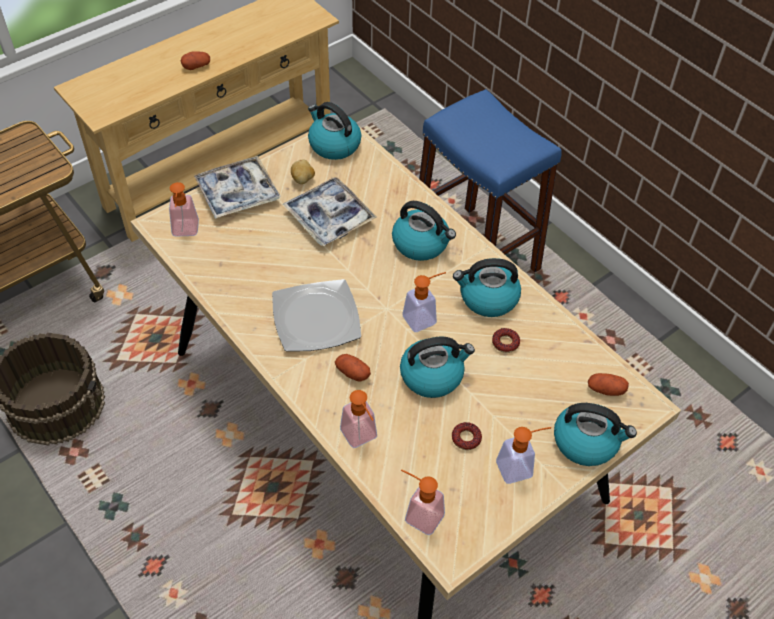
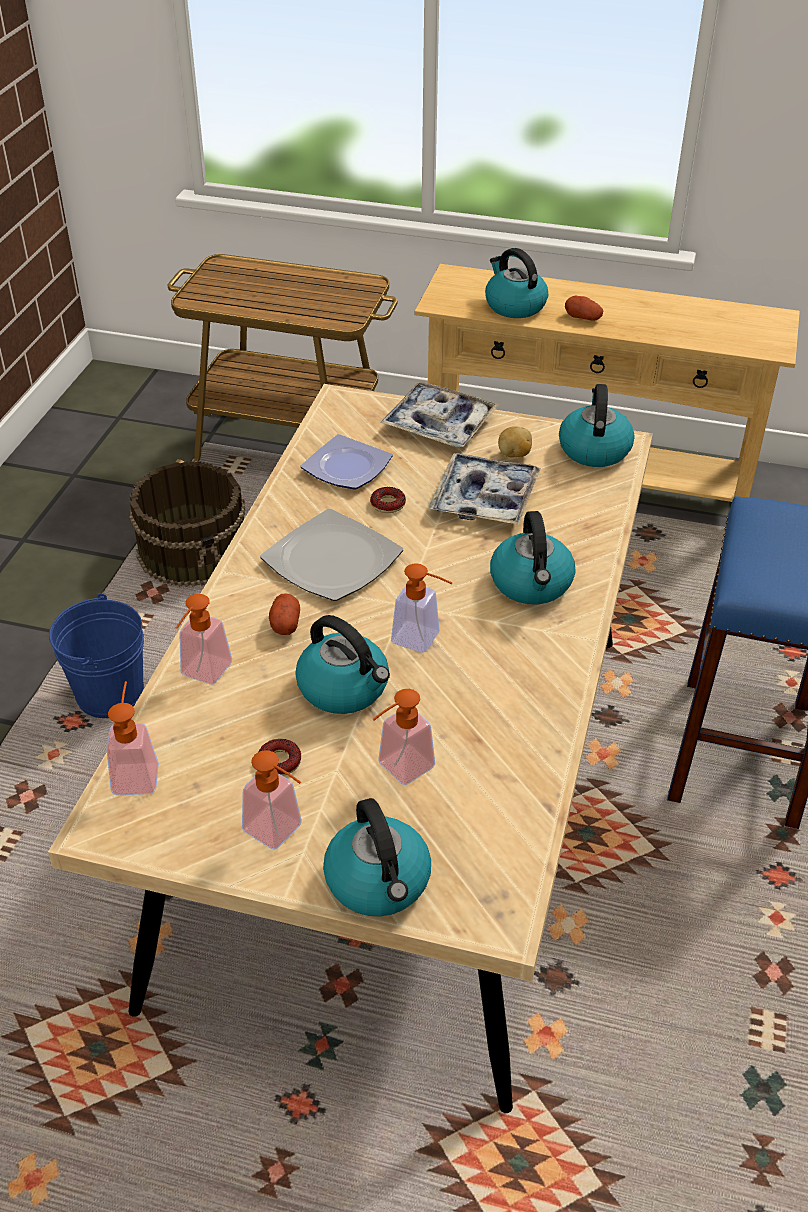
camera: 55 degrees right, 10 degrees down
(149, 530) = (110, 695): none -> blue bucket
(185, 232) = (348, 420): soap dispenser -> soap dispenser (399, 770)
(232, 260) = (346, 466): none -> plate
(487, 298) = (512, 679): kettle -> kettle (514, 305)
(505, 343) = (459, 728): donut -> donut (388, 504)
(605, 389) = (484, 863): potato -> none

